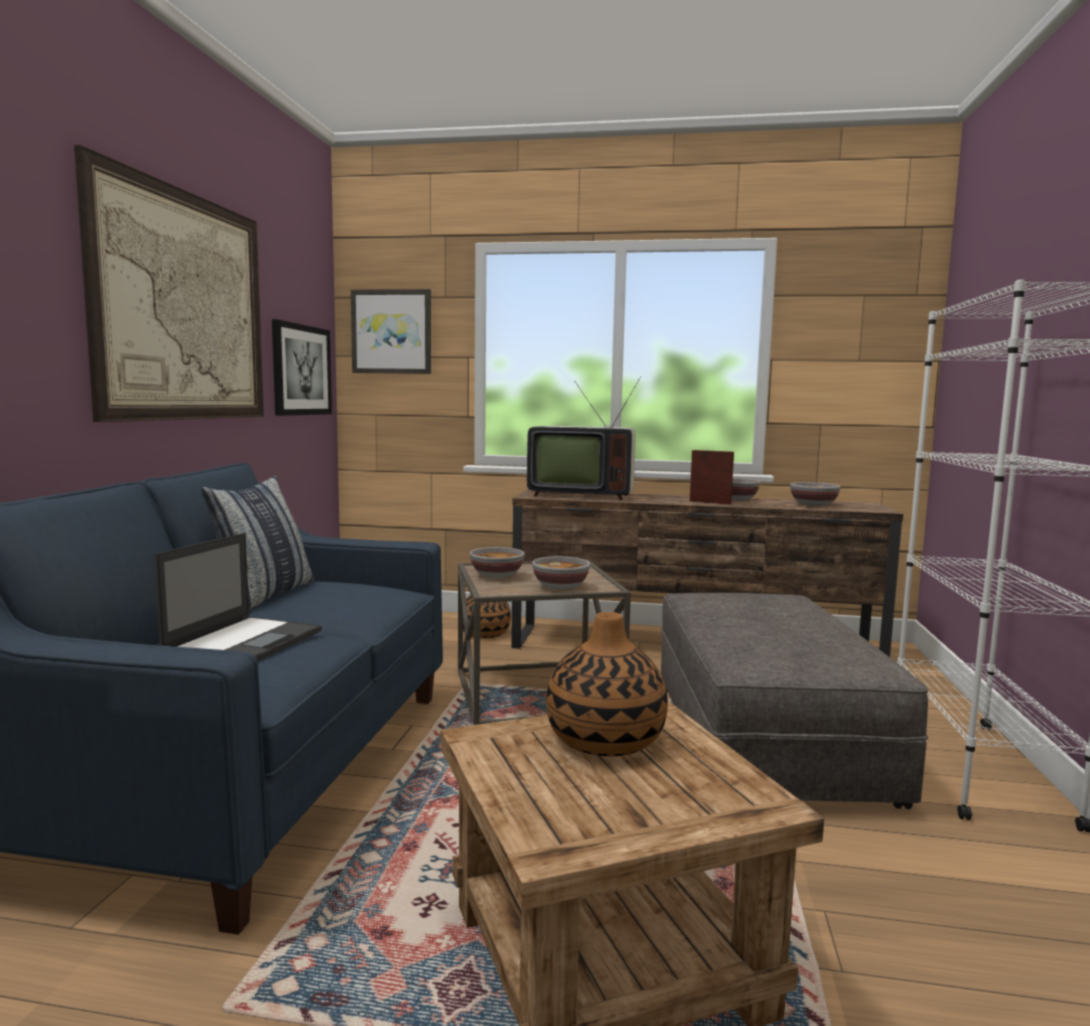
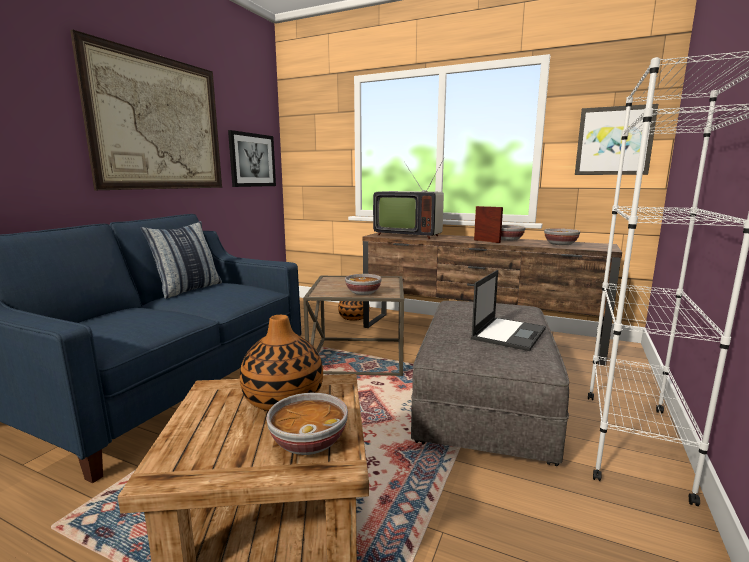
camera: 15 degrees right, 5 degrees up
(245, 642) = (139, 317): laptop -> laptop (509, 333)
(392, 332) = (309, 135): picture -> picture (614, 141)
(496, 575) = (333, 284): bowl -> bowl (308, 442)

